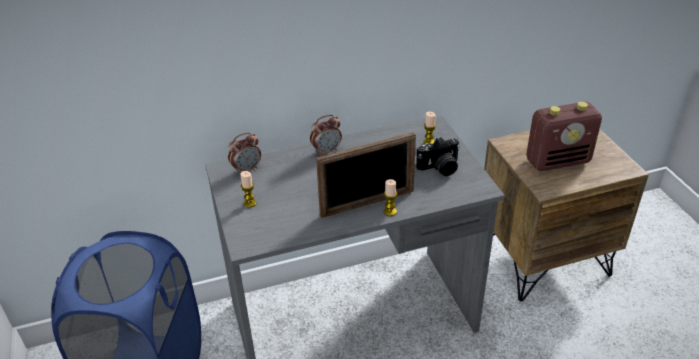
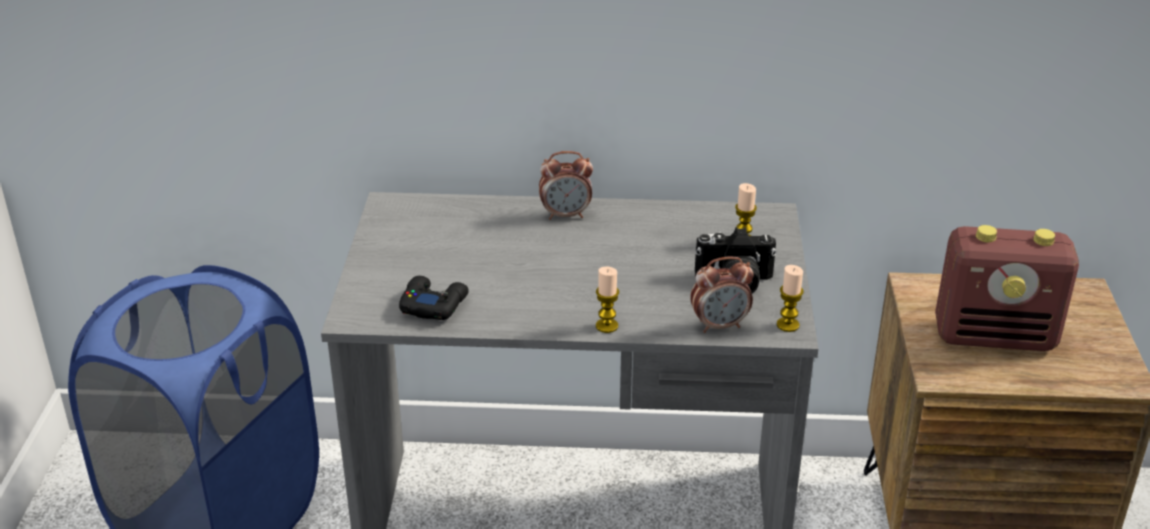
camera: 20 degrees right, 5 degrees down
(246, 169) = (425, 213): alarm clock -> alarm clock (720, 325)
(250, 203) = (399, 261): candle -> candle (788, 325)
(286, 225) = (433, 304): none -> black game controller
(367, 203) = (579, 305): picture frame -> none

